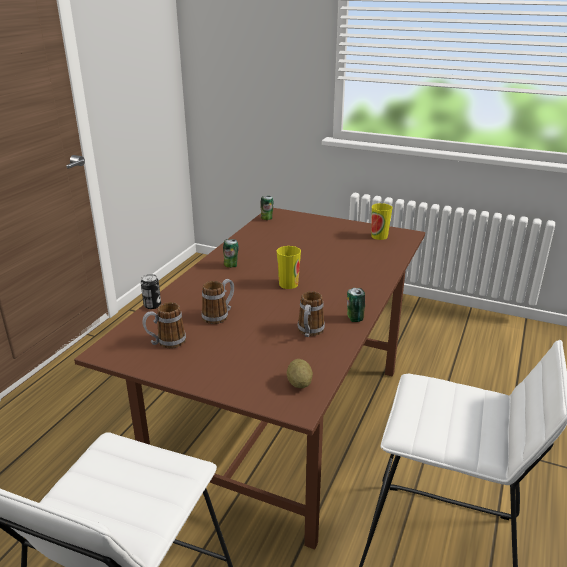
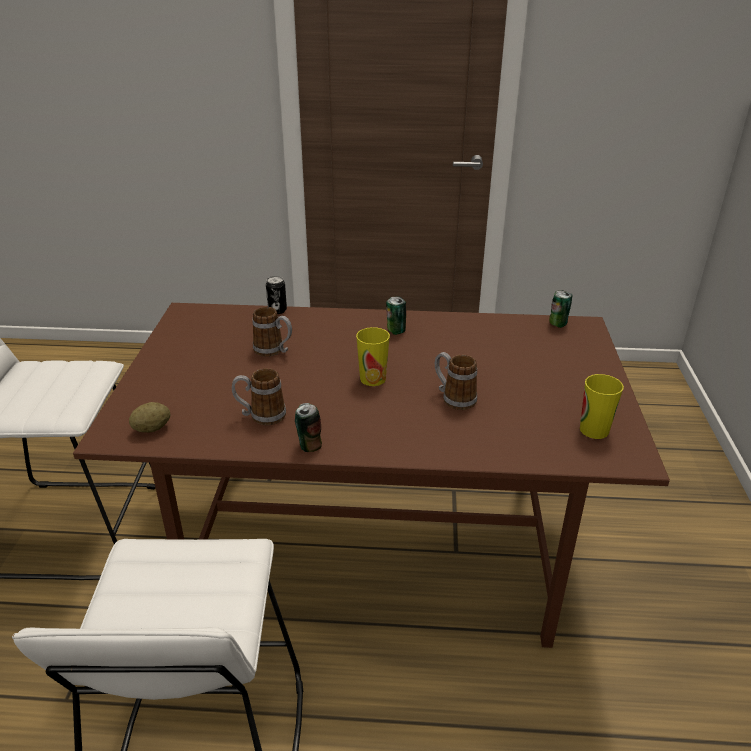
camera: 70 degrees right, 5 degrees up
(166, 342) = (209, 335): mug -> mug (453, 398)

